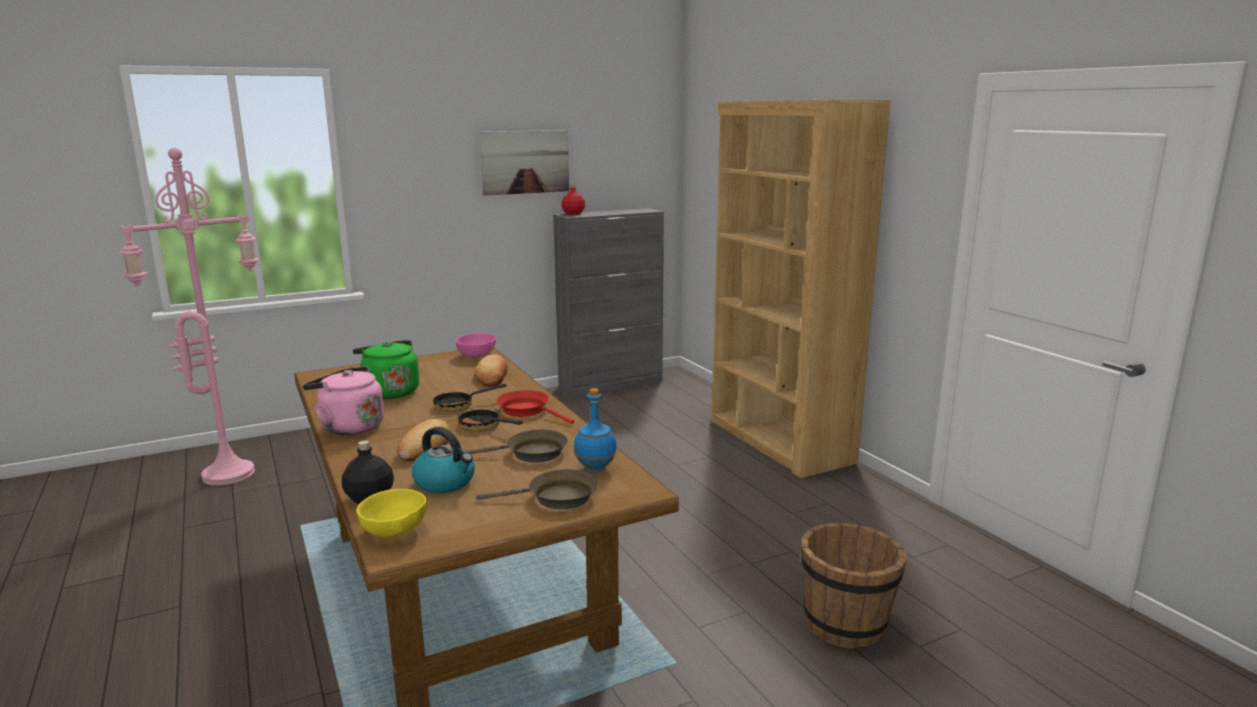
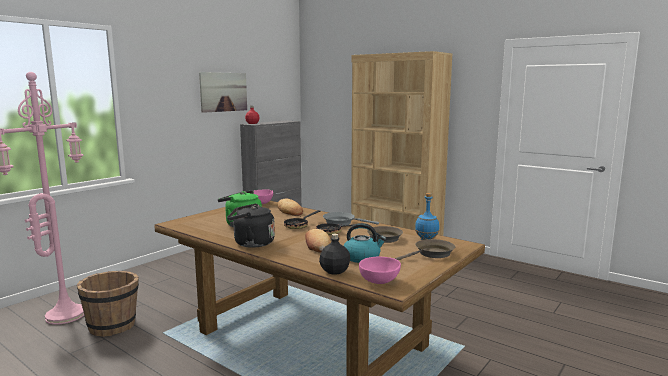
camera: 25 degrees left, 5 degrees down
(349, 426) = (251, 243): pink kettle -> black kettle
(394, 532) = (380, 282): yellow bowl -> pink bowl
(527, 411) = (342, 222): red frying pan -> grey frying pan
(846, 624) = (515, 311): brown bucket -> brown bucket (113, 325)

